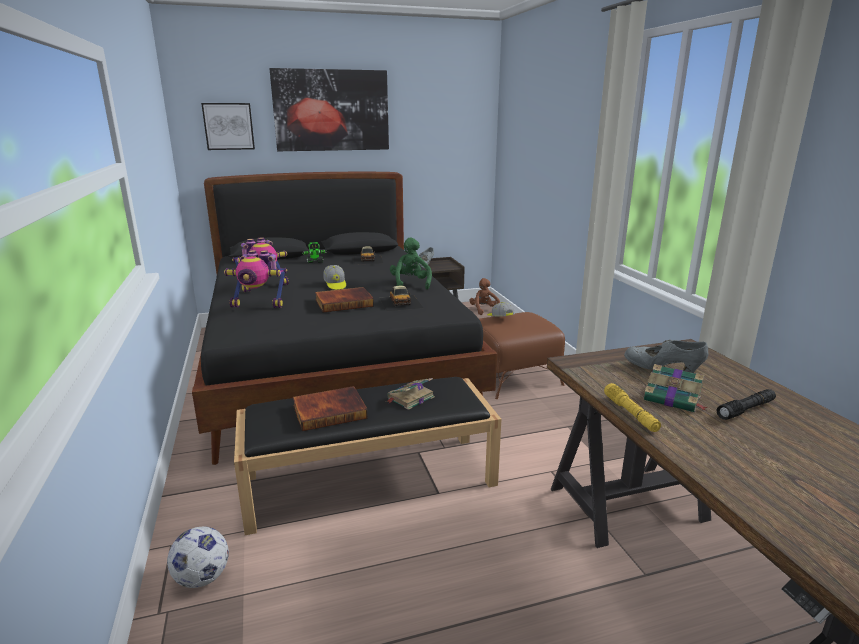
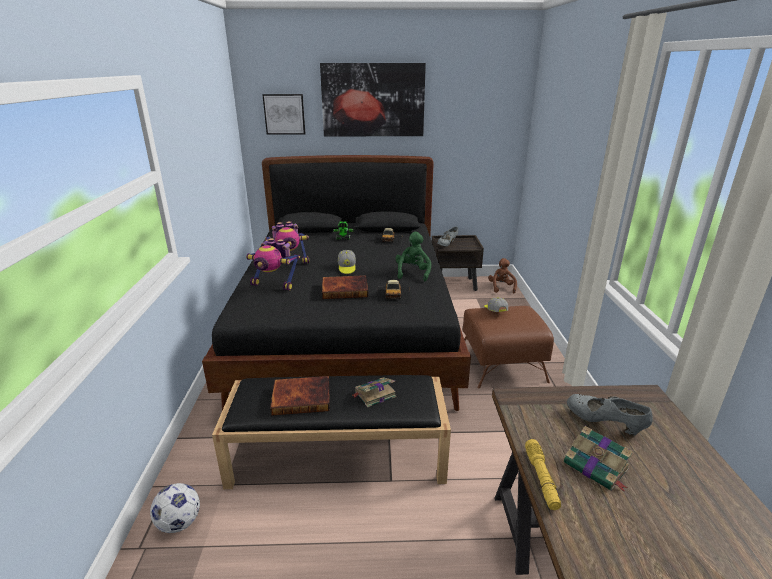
camera: 15 degrees right, 5 degrees up
(746, 410) = (672, 498): black flashlight -> none

